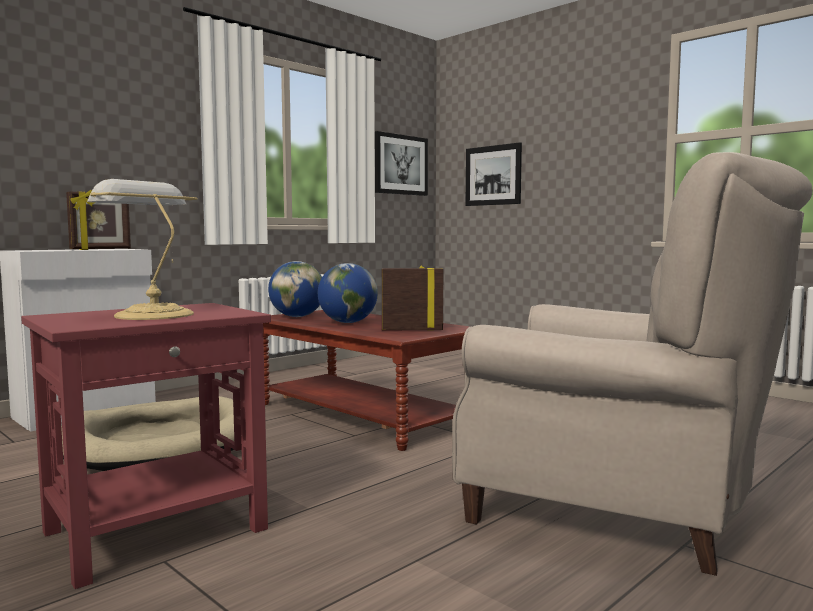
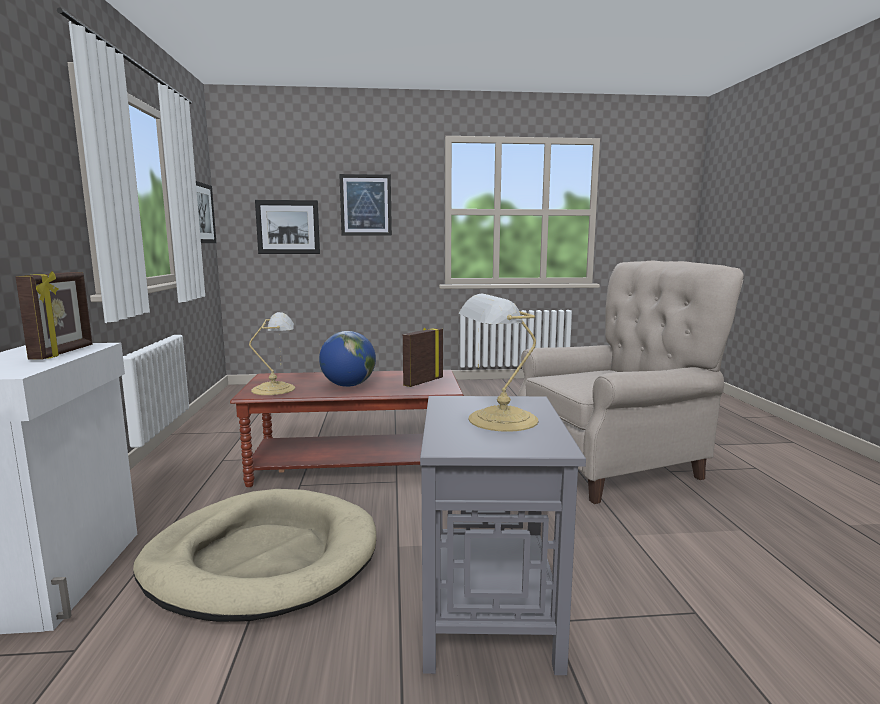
camera: 50 degrees left, 5 degrees up
(156, 531) = (490, 611): red side table -> grey side table
(297, 316) = (276, 389): globe -> table lamp
(570, 142) = (366, 205): none -> picture

